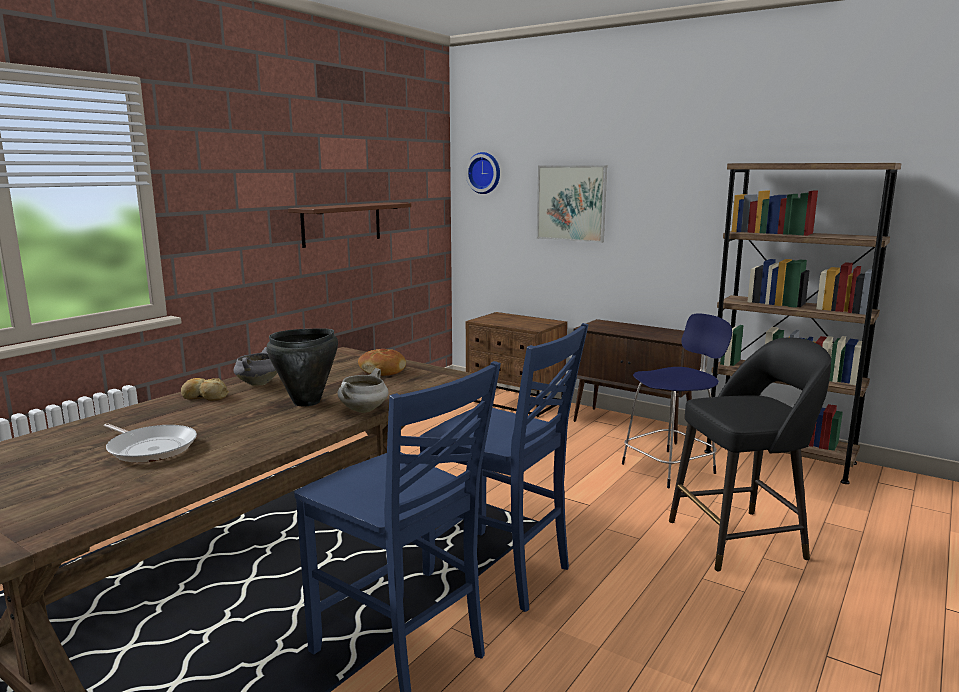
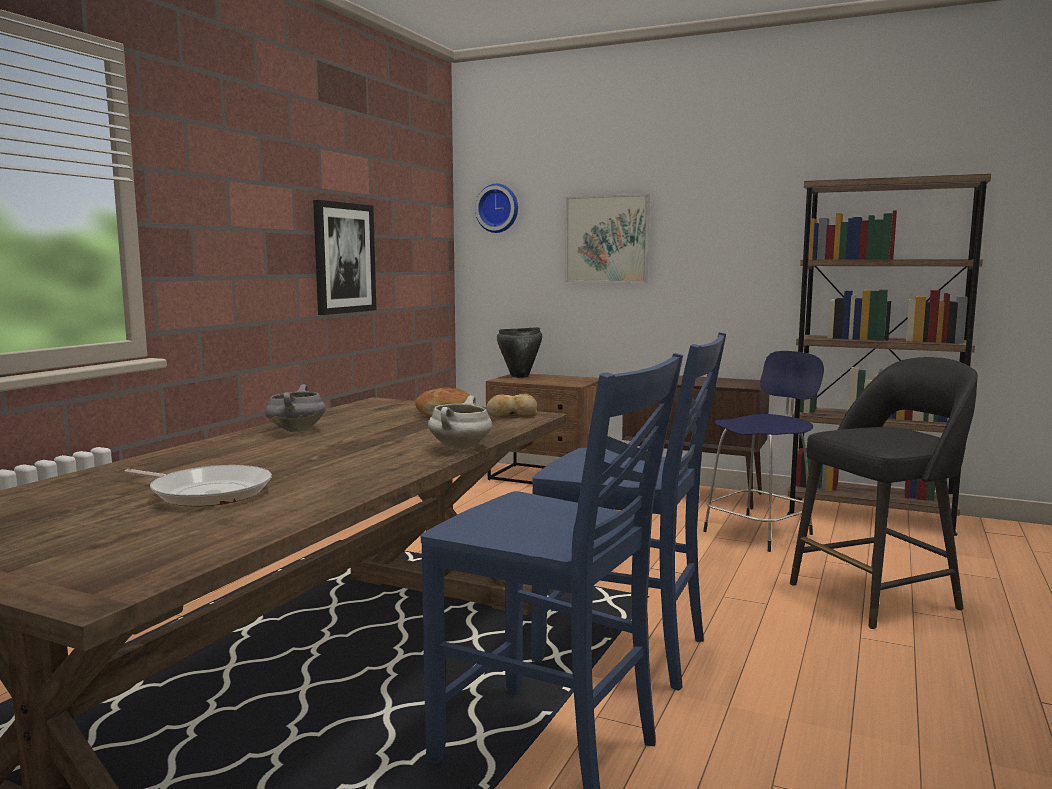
camera: 10 degrees left, 5 degrees down
(204, 396) = (235, 444): bread -> bread (511, 415)
(307, 402) = (379, 443): black cooking pot -> black cooking pot (520, 376)
(342, 224) = (344, 258): brown shelf -> picture

